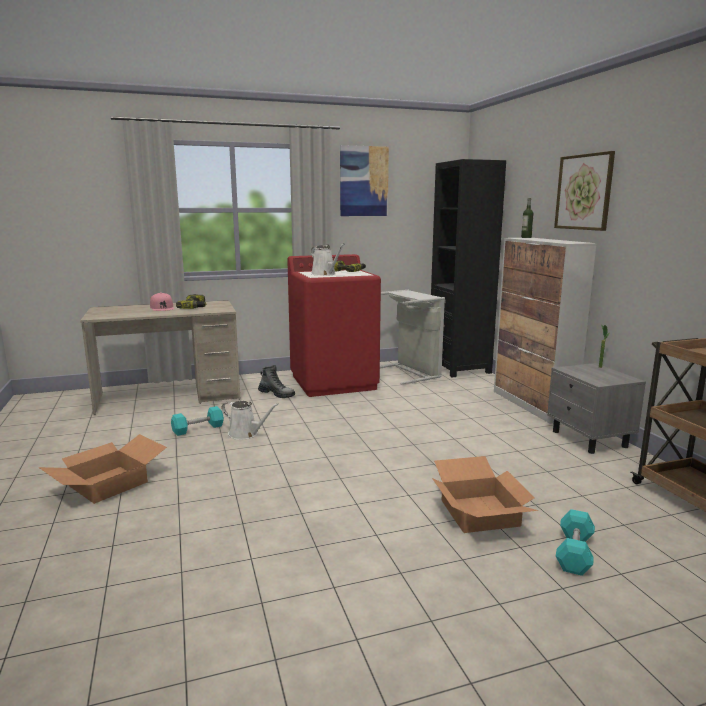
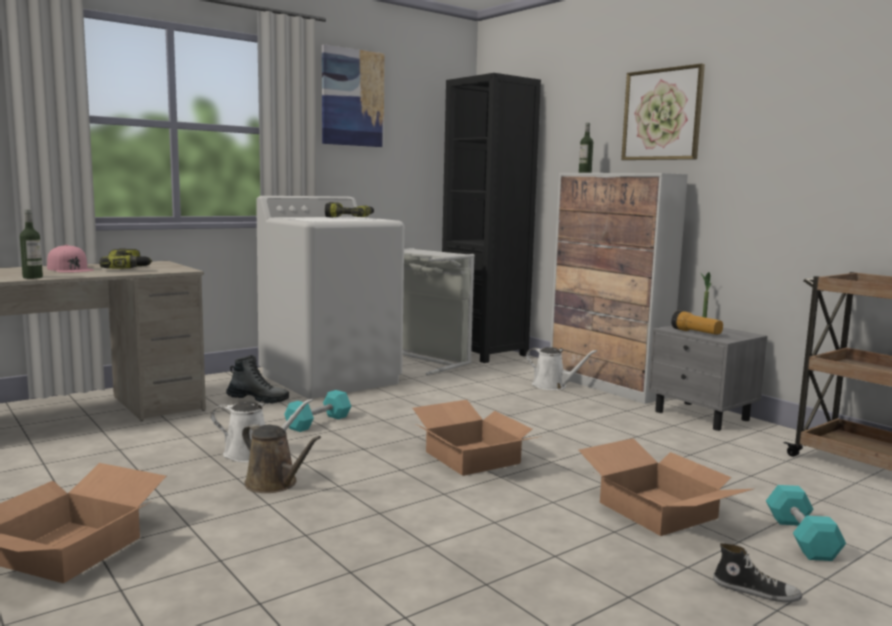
camera: 20 degrees left, 5 degrees down
(133, 315) = (32, 277): none -> bottle
(198, 429) = (167, 455): turquoise dumbbell -> turquoise dumbbell (318, 422)
(243, 457) = (274, 484): none -> brown watering can
(325, 274) = (325, 219): white watering can -> white watering can (552, 386)
(334, 382) = (331, 379): red washing machine -> white washing machine
(379, 453) = (470, 457): none -> cardboard box
(496, 587) = (755, 591): none -> shoe
(583, 374) = (696, 333): none -> flashlight

